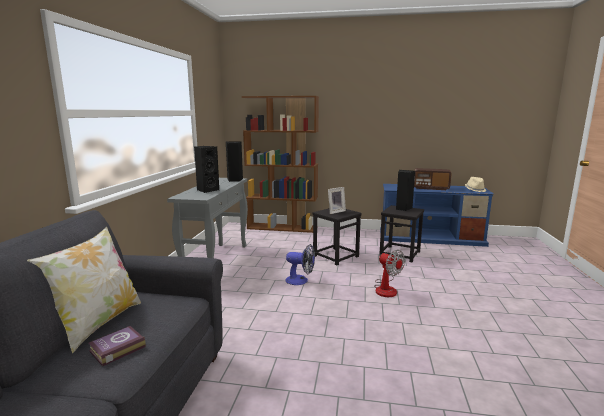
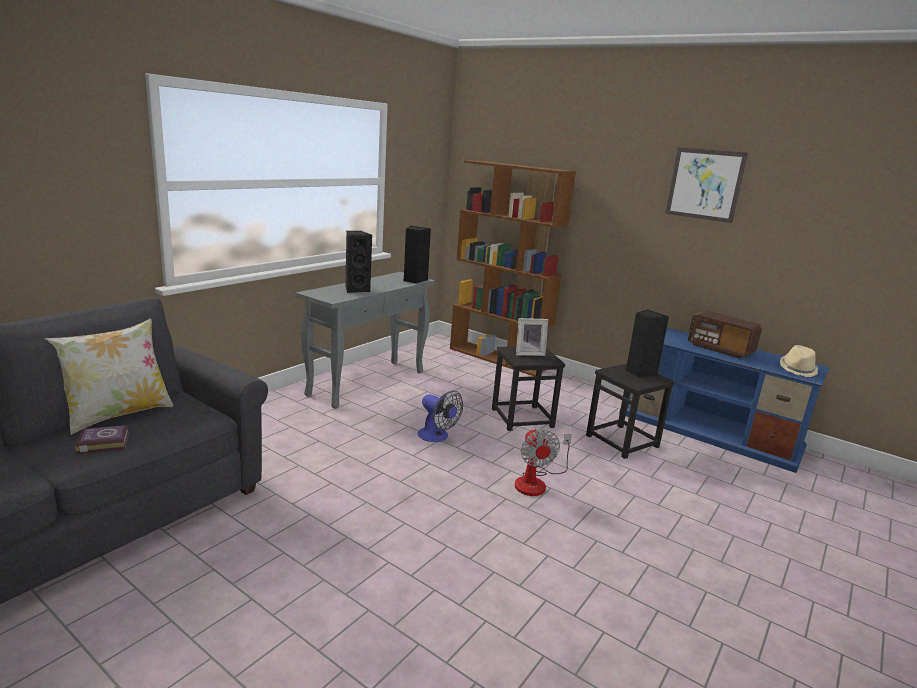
camera: 25 degrees right, 5 degrees up
(401, 95) = (705, 184): none -> picture

